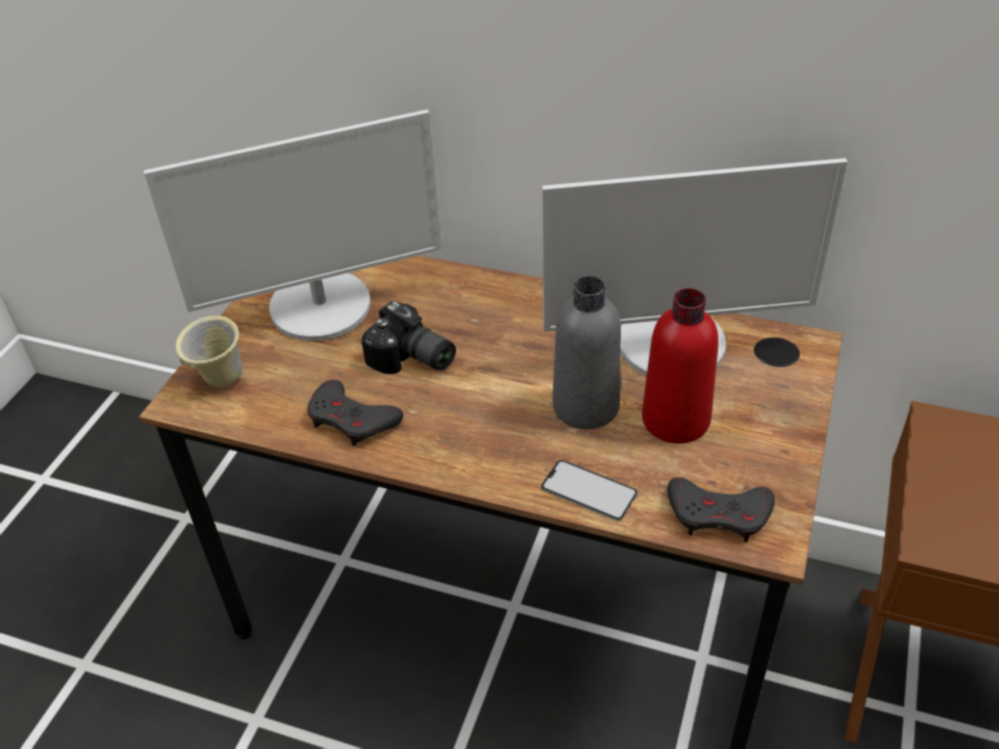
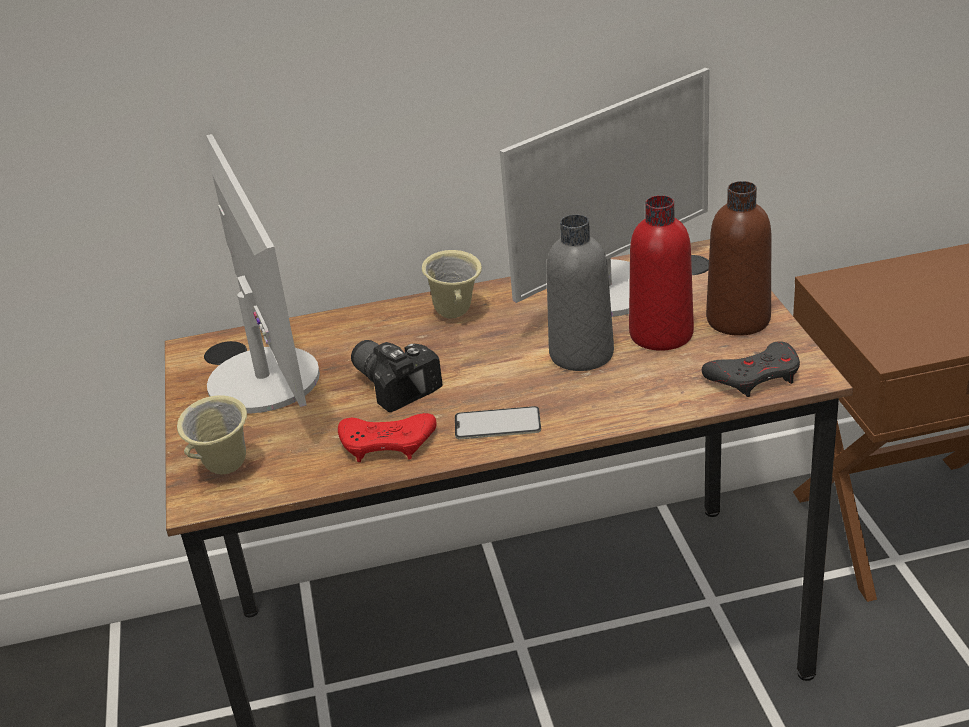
camera: 30 degrees left, 10 degrees down
(321, 307) = (265, 380): monitor -> monitor turned 60 degrees counterclockwise
(352, 419) = (387, 443): grey game controller -> red game controller
(411, 360) = (396, 383): camera -> camera turned 135 degrees counterclockwise
(522, 310) = (457, 314): none -> beige mug
(589, 490) = (642, 404): phone -> phone (497, 424)
(763, 439) = (738, 320): none -> brown bottle

